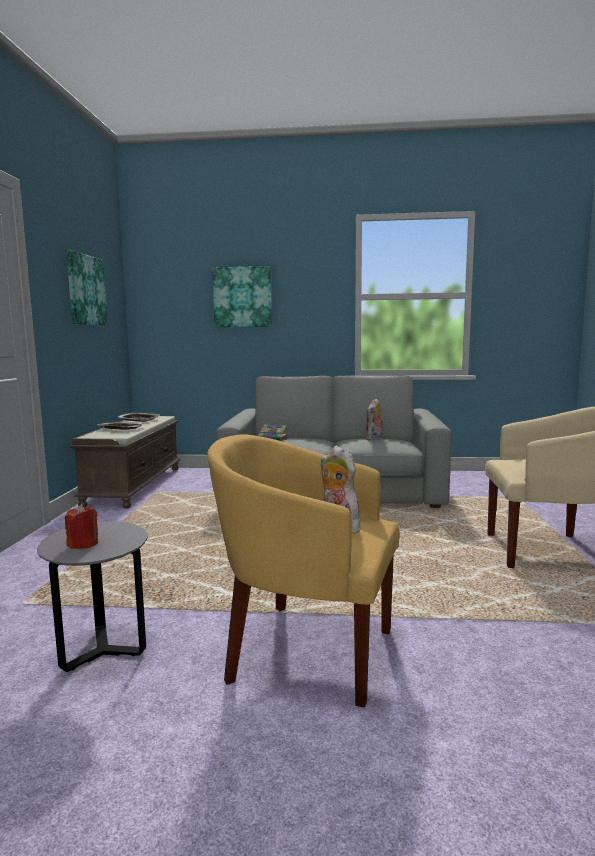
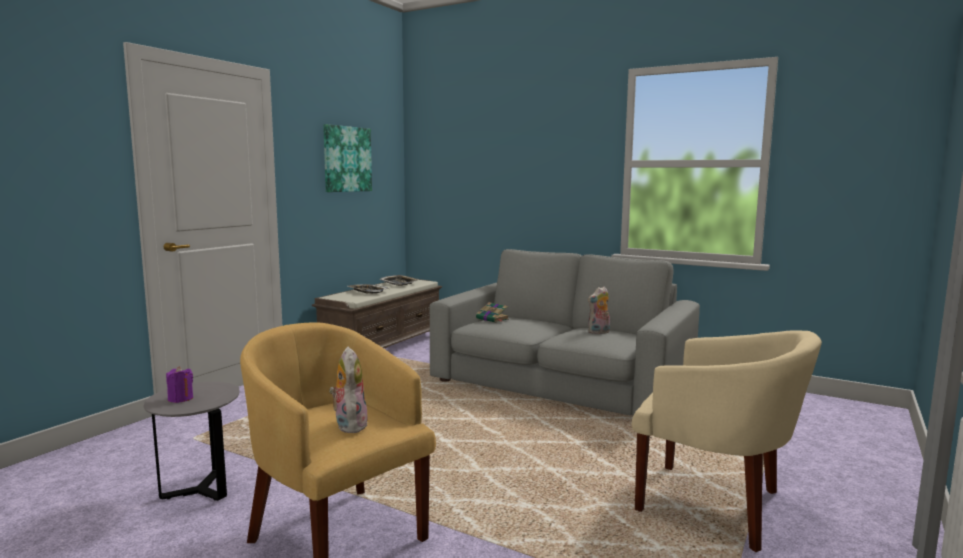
camera: 25 degrees right, 0 degrees up
(83, 544) = (180, 399): red candle -> purple candle
(242, 297) = (507, 162): picture -> none

